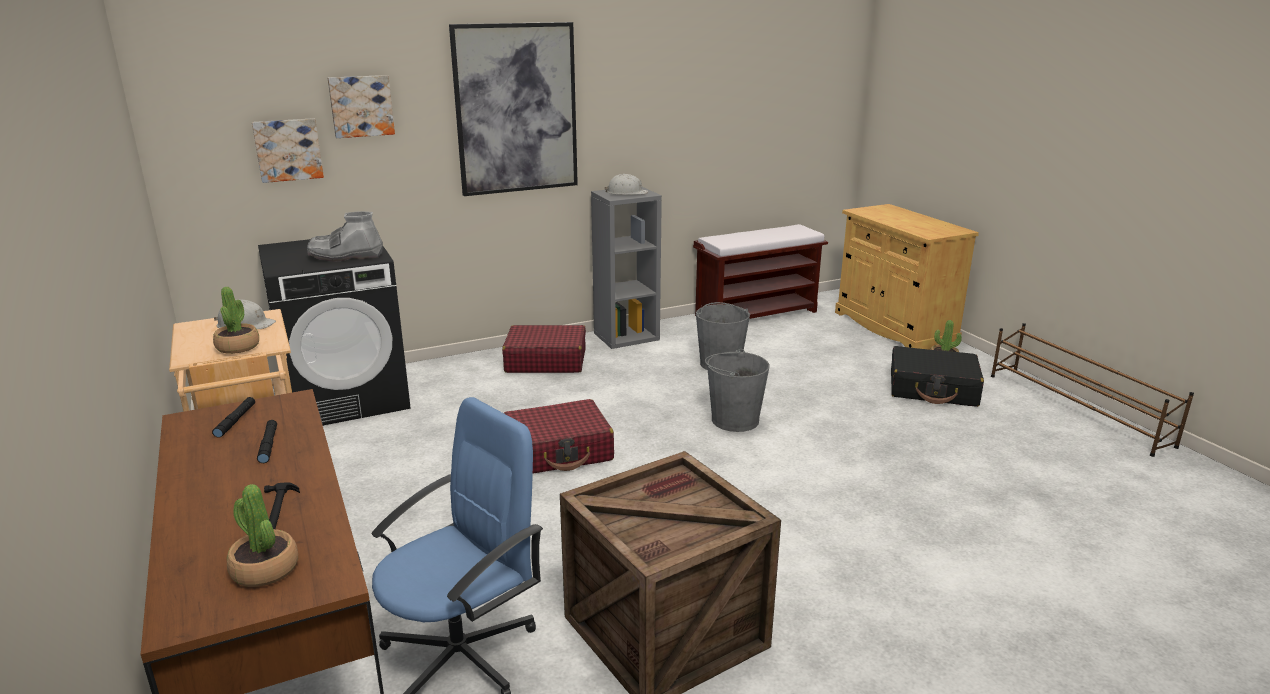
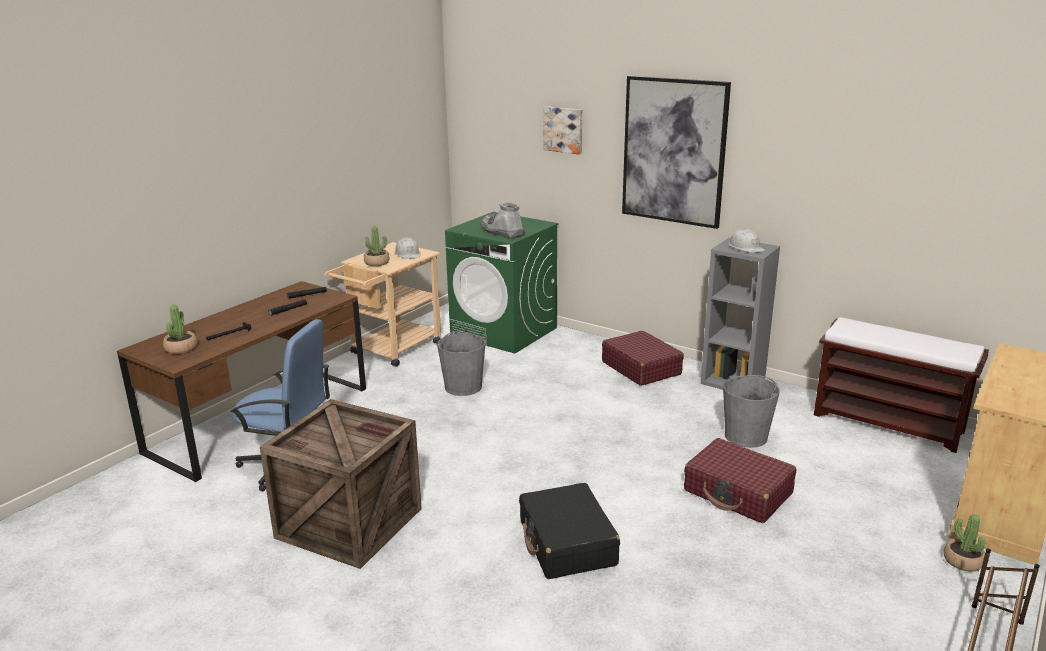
camera: 60 degrees right, 0 degrees up
(288, 149) = (518, 152): picture -> none
(346, 398) = (504, 331): black washing machine -> green washing machine
(559, 451) = (518, 418): red suitcase -> red suitcase (738, 492)
(734, 420) = (650, 472): grey bucket -> grey bucket (463, 387)
(933, 389) = (871, 567): black suitcase -> black suitcase (567, 543)

